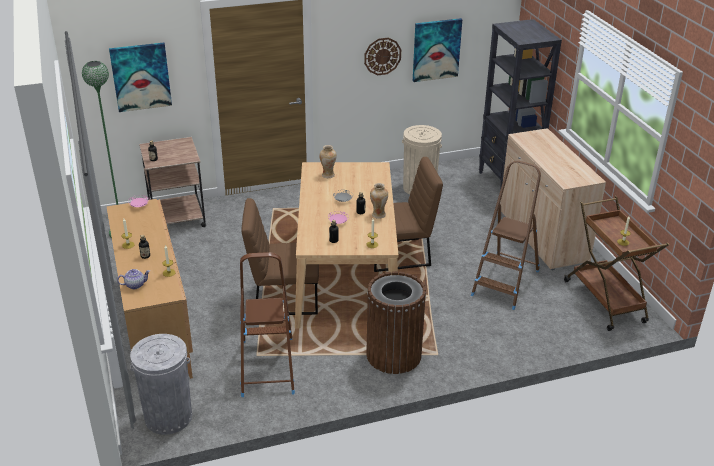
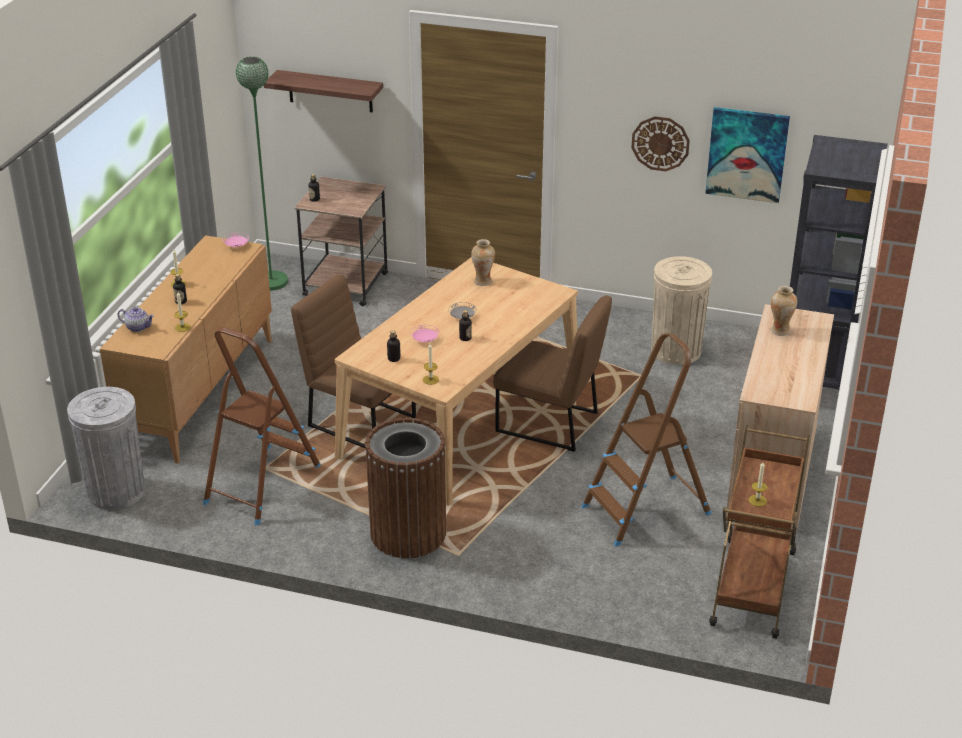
camera: 35 degrees right, 0 degrees up
(141, 77) = (330, 91): picture -> shelf
(378, 215) = (482, 349): vase -> vase (780, 331)

